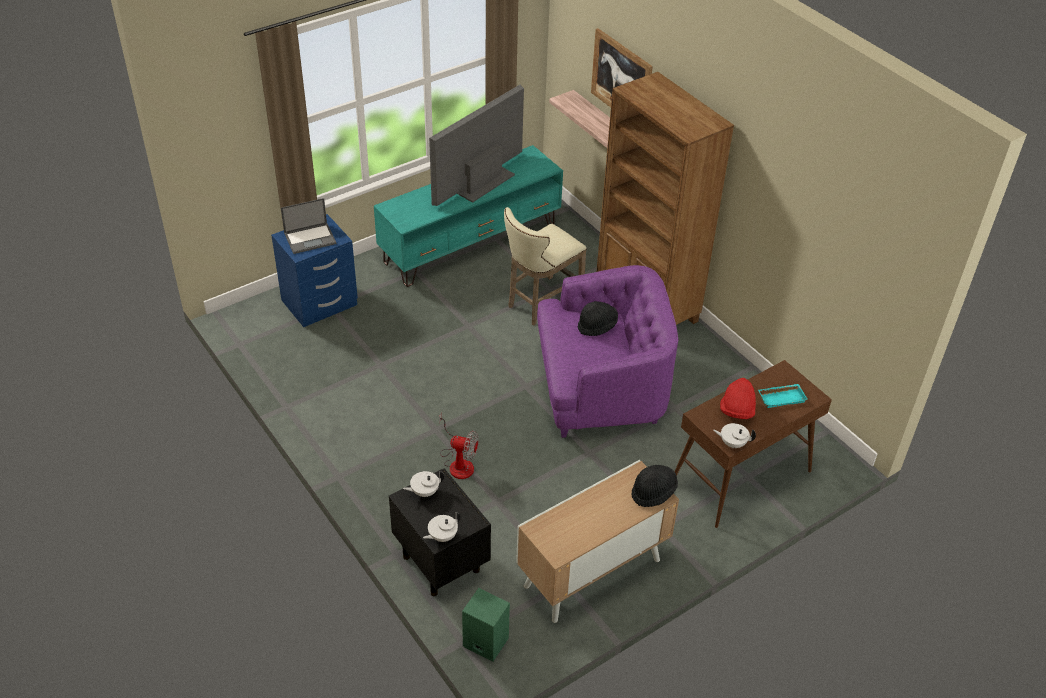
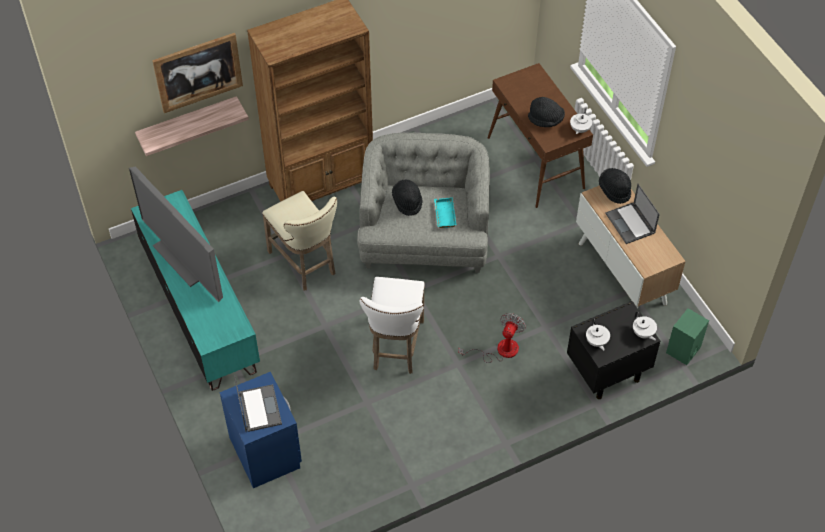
camera: 80 degrees left, 10 degrees up
(449, 379) = (395, 348): none -> white stool
(599, 387) = (424, 237): purple armchair -> grey armchair
(602, 510) = (630, 223): none -> laptop
(737, 411) = (546, 120): red hat -> black hat
(781, 397) = (534, 90): turquoise tray -> turquoise tray (444, 214)

